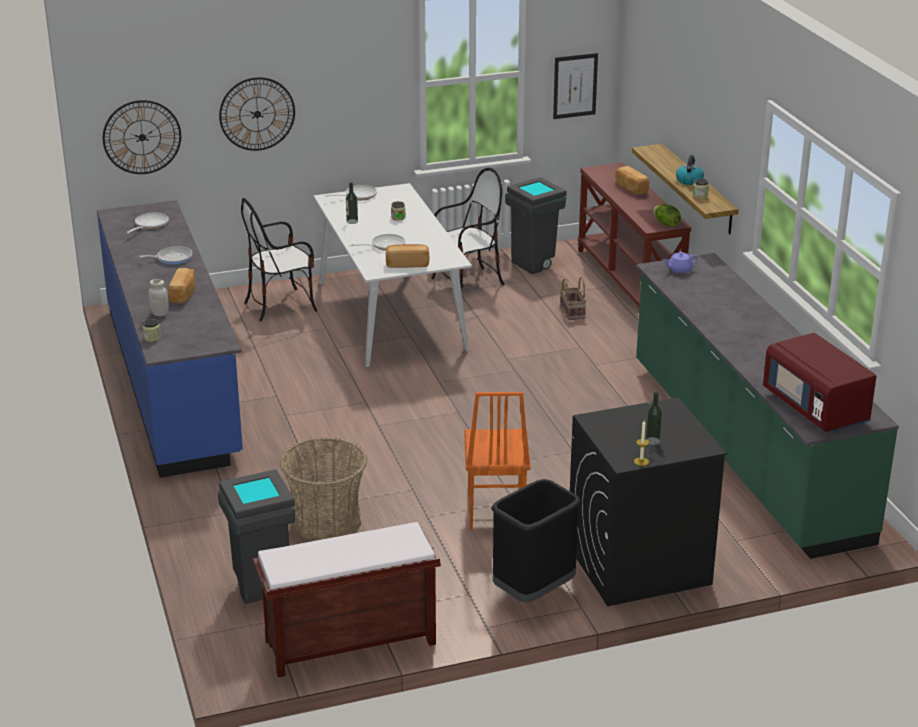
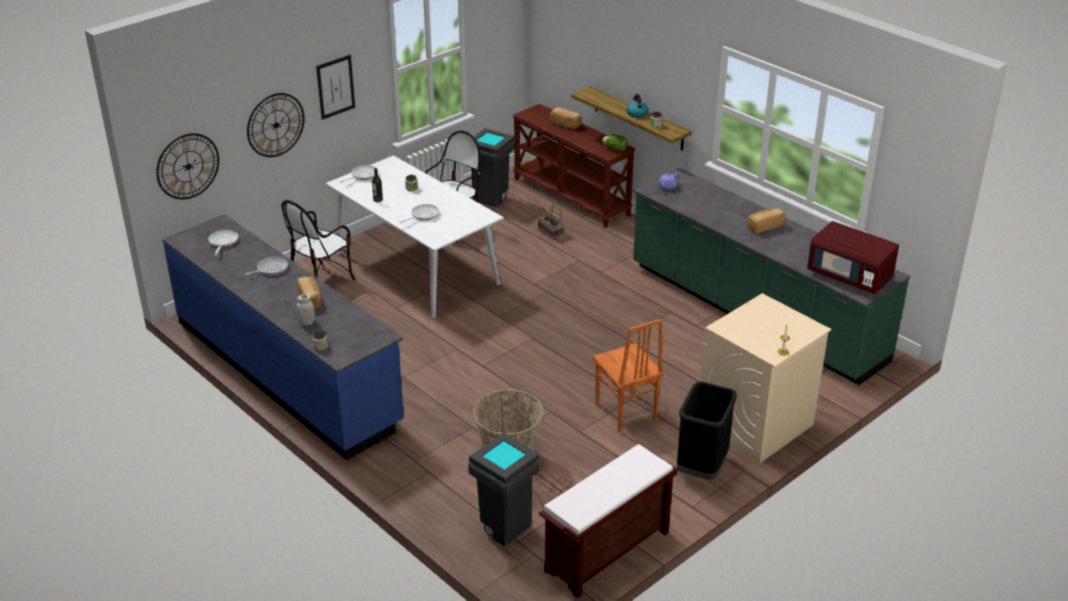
camera: 25 degrees left, 5 degrees up
(407, 264) = (454, 227): bread -> bread (764, 226)
(575, 86) = (498, 49): picture -> picture (335, 87)
(638, 565) = (754, 424): black washing machine -> beige washing machine
(652, 441) = (776, 333): bottle -> none

